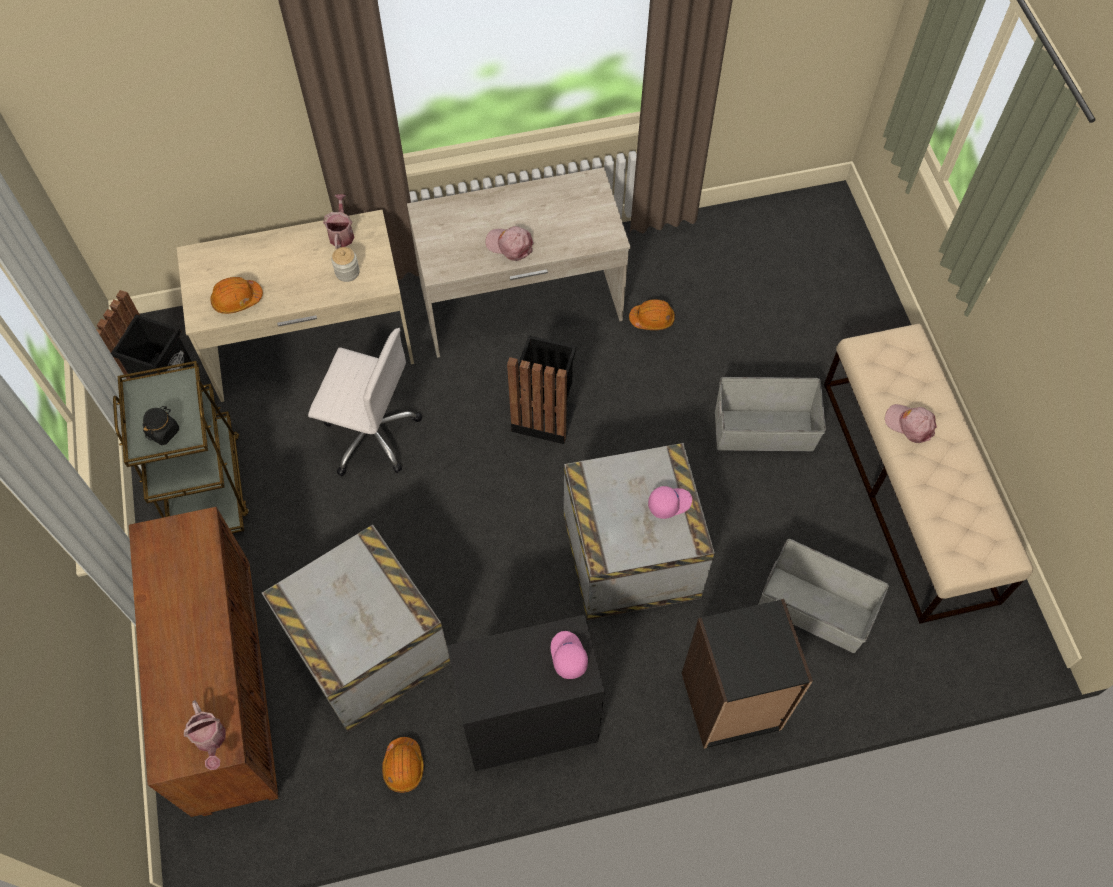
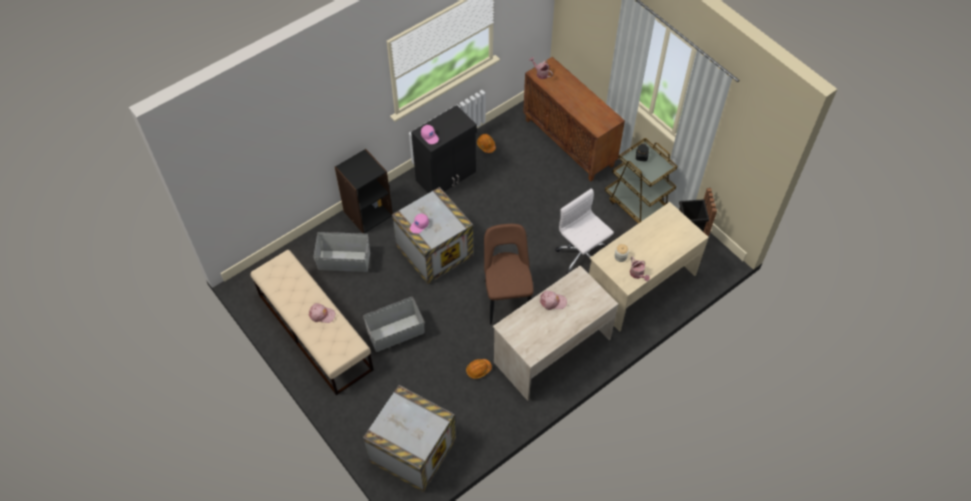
camera: 155 degrees right, 5 degrees down
(237, 300) = (660, 224): orange hard hat -> none
(367, 650) = (525, 175): crate -> crate (413, 450)
(370, 434) = (582, 256): white office chair -> white office chair turned 60 degrees clockwise
(544, 415) = (507, 297): black trash can -> brown chair

